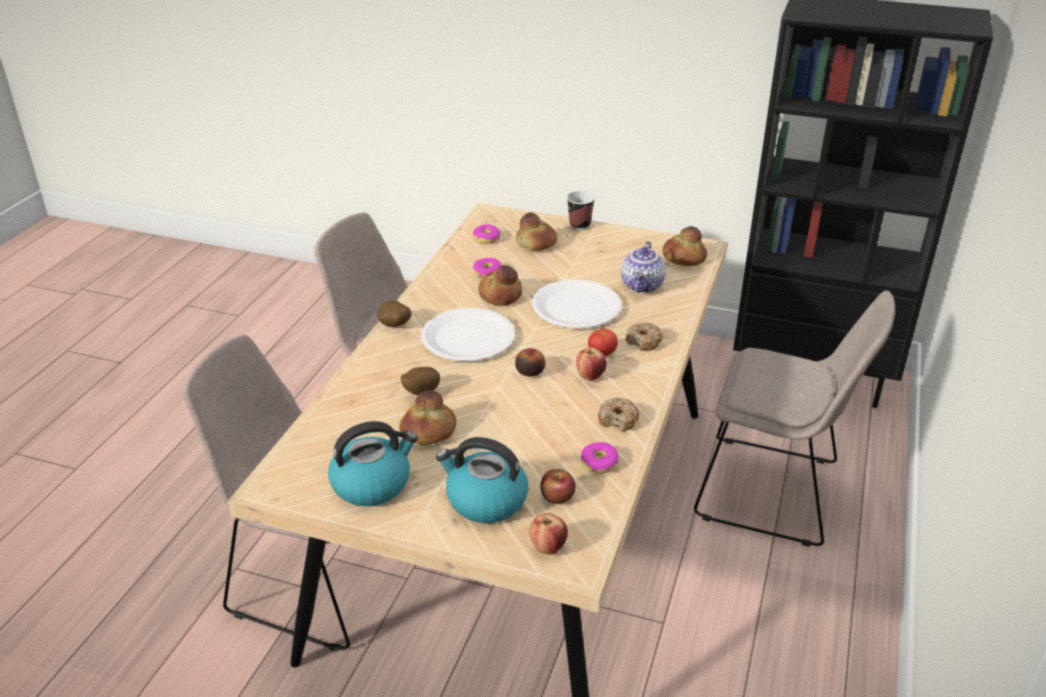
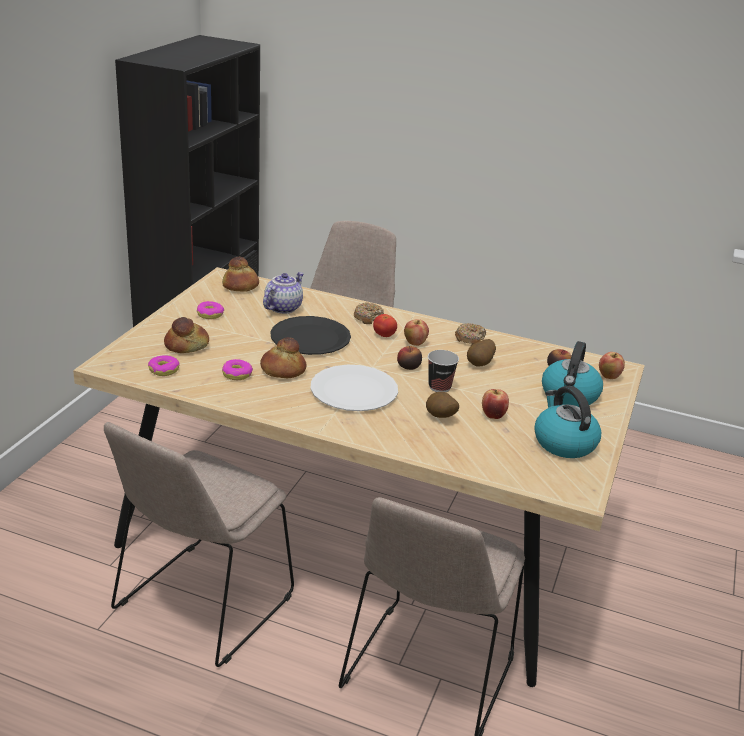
camera: 90 degrees left, 5 degrees down
(394, 326) = (330, 428): potato -> potato (480, 364)
(428, 431) = (493, 415): bread -> apple
(576, 307) = (310, 338): white plate -> black plate
(579, 225) = (158, 321): cup -> cup (439, 387)
(599, 463) = (519, 351): donut -> donut (210, 314)
(643, 286) = (282, 307): teapot -> teapot turned 75 degrees counterclockwise

